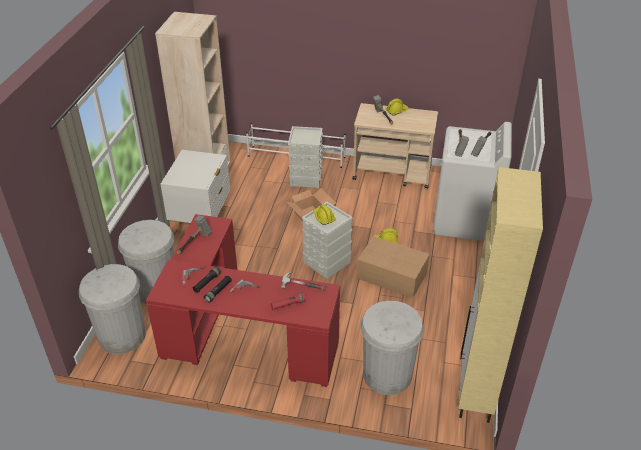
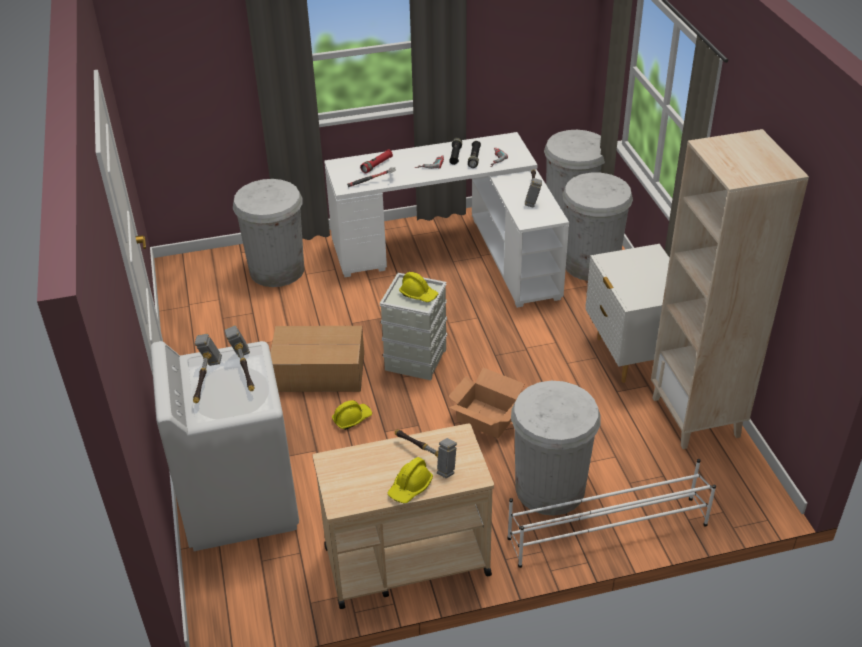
camera: 155 degrees right, 0 degrees up
(238, 336) = (456, 253): red desk -> white desk
(306, 178) = (550, 488): grey storage box -> white trash can
(475, 392) = (178, 284): beige cabinet -> none

